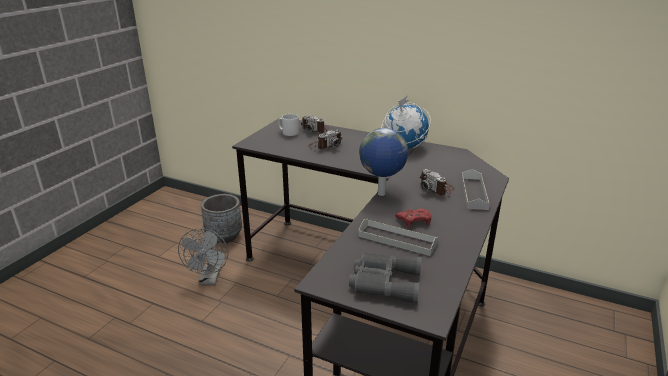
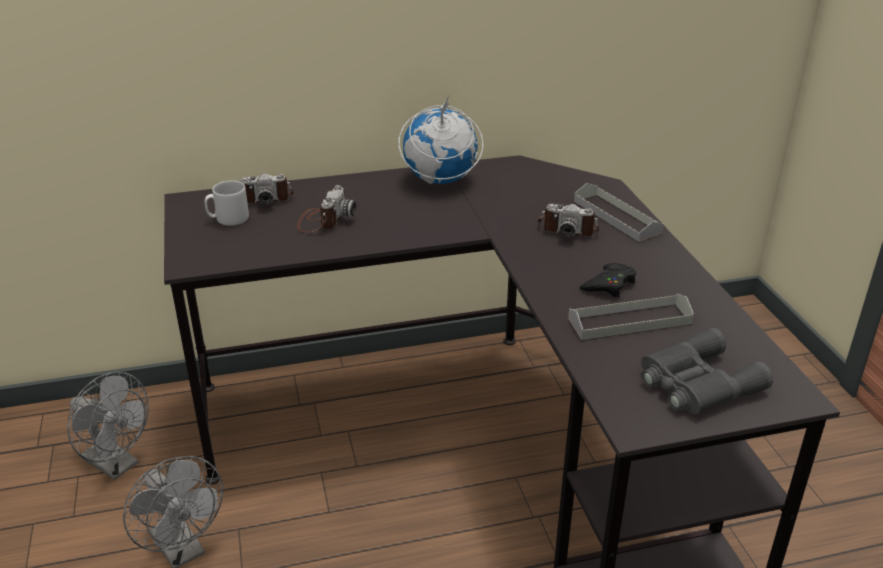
camera: 40 degrees left, 5 degrees up
(224, 236) = (117, 465): grey planter -> grey fan
(381, 194) = (518, 266): globe -> none
(414, 220) = (609, 285): red game controller -> black game controller

